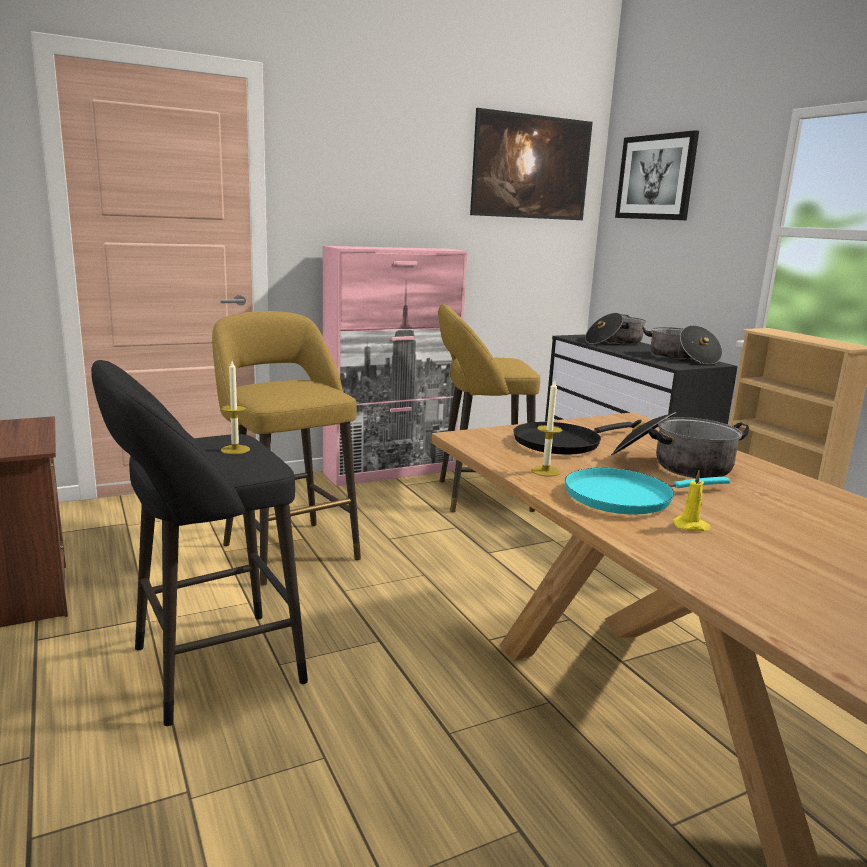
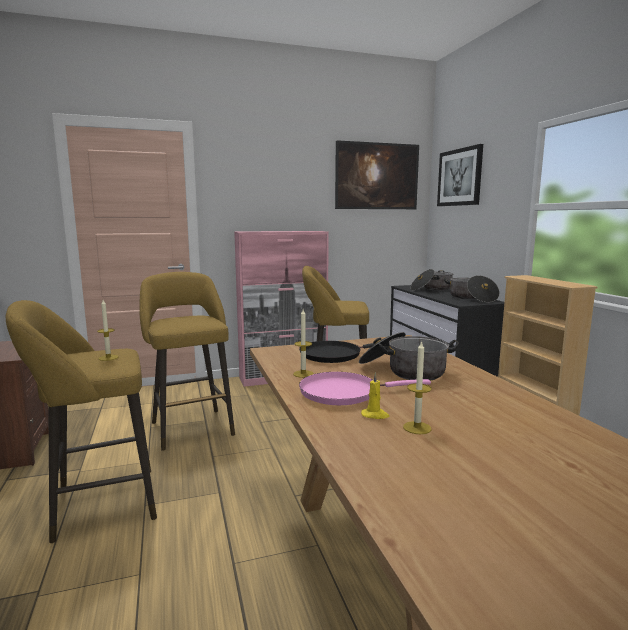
camera: 10 degrees right, 5 degrees down
(207, 667) = (98, 504): black stool -> yellow stool
(624, 497) = (344, 392): turquoise frying pan -> pink frying pan
(756, 541) = (417, 428): none -> candle

